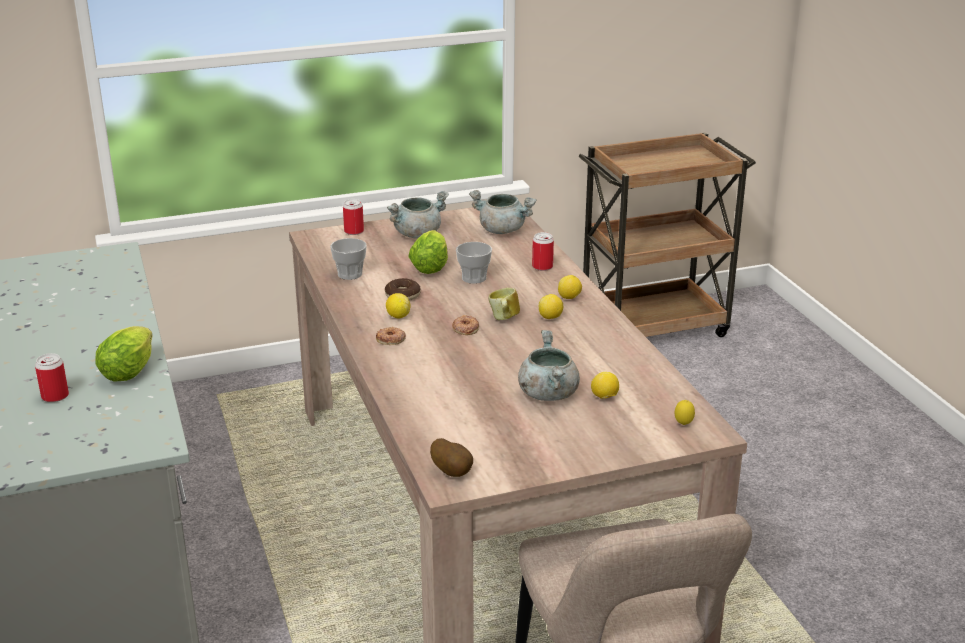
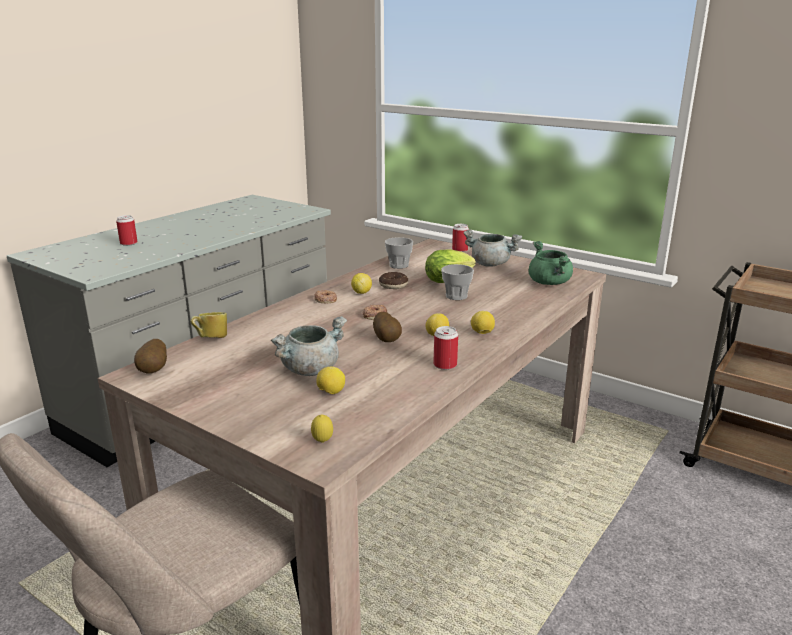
camera: 55 degrees right, 5 degrees down
(131, 370) = (174, 247): lettuce -> none
(502, 230) = (549, 283): grey cooking pot -> green cooking pot
(503, 319) = (407, 322): mug -> mug (211, 339)
(530, 341) = (387, 340): none -> potato
(542, 267) = (516, 310): can -> can (445, 365)

